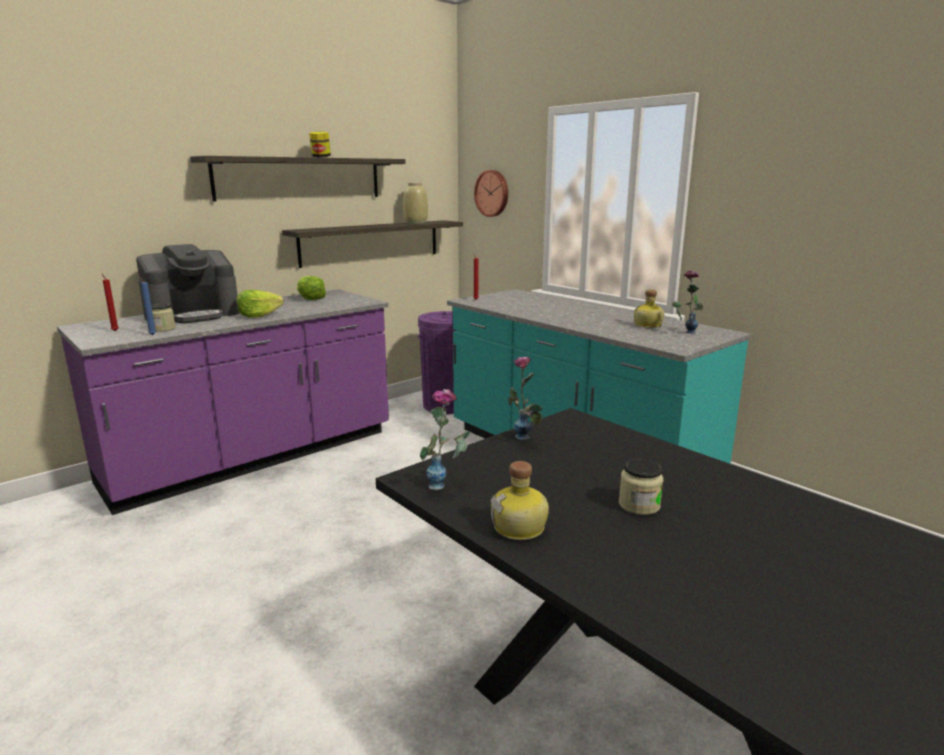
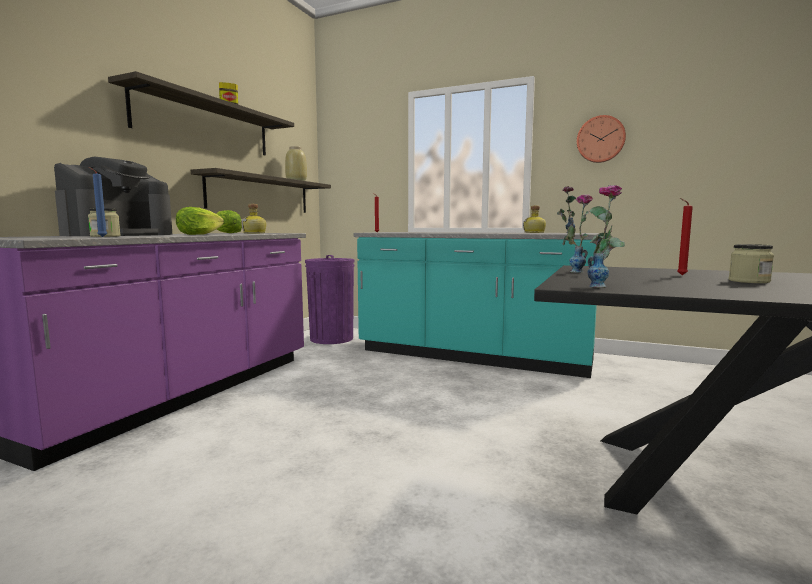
camera: 25 degrees left, 10 degrees down
(114, 331) = (39, 237): red candle -> red candle (680, 275)
(492, 193) = (355, 162): wall clock -> wall clock (600, 139)
(520, 528) = (723, 292): bottle -> bottle (255, 233)

